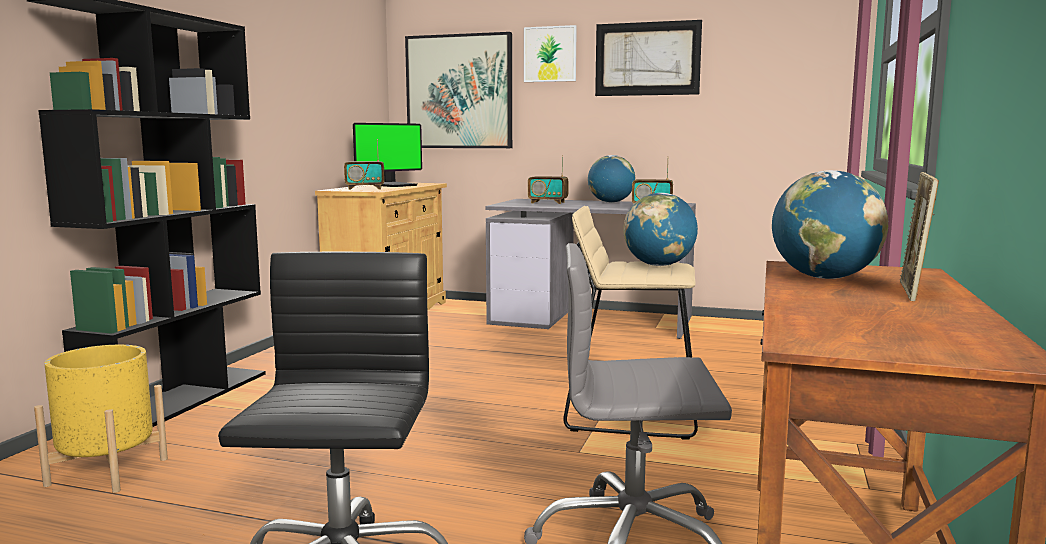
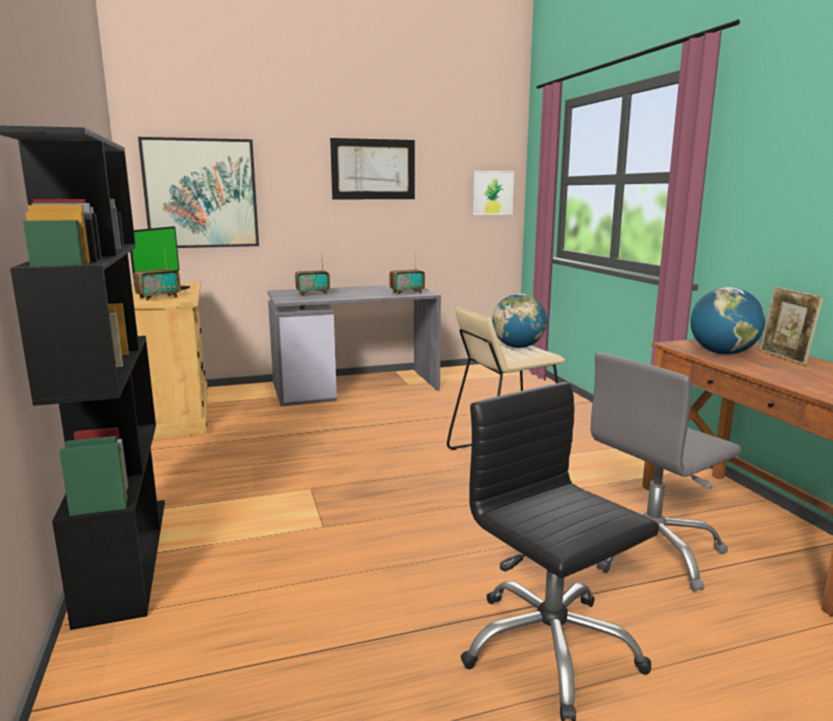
camera: 35 degrees left, 5 degrees up
(107, 472) = (195, 650): yellow planter -> none
(550, 54) = (289, 161): picture -> picture (492, 193)
(610, 202) = (358, 289): globe -> none

